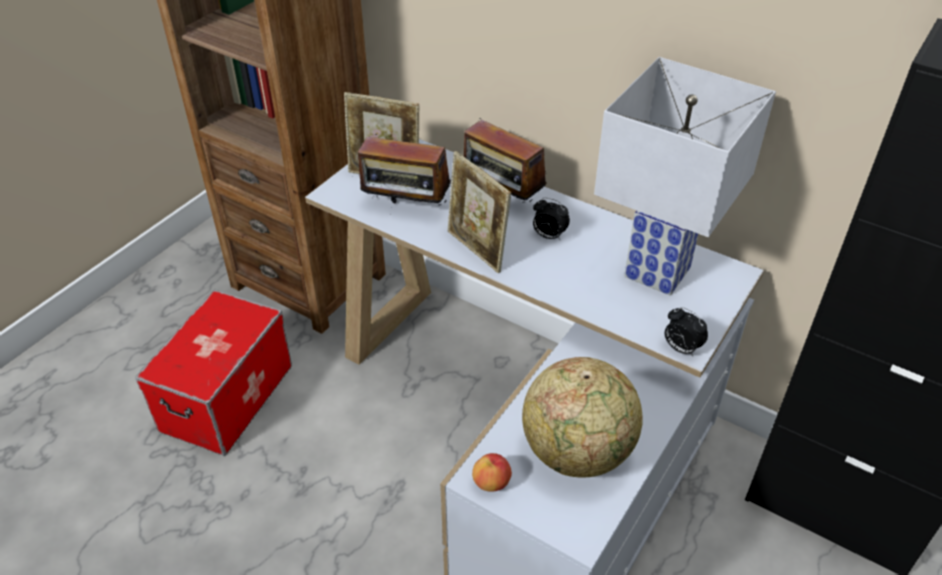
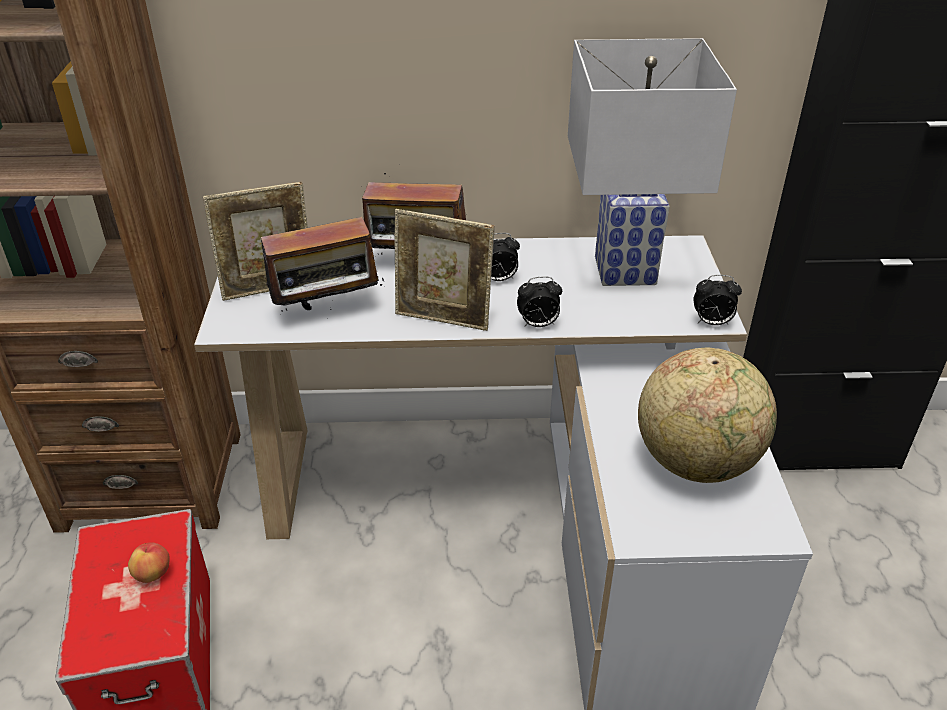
camera: 35 degrees left, 5 degrees down
(491, 482) = (654, 530): apple -> apple (153, 573)
(540, 286) = (538, 325): none -> alarm clock

